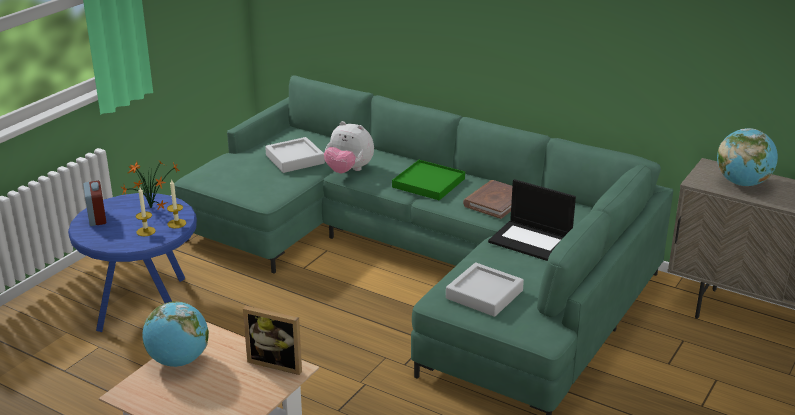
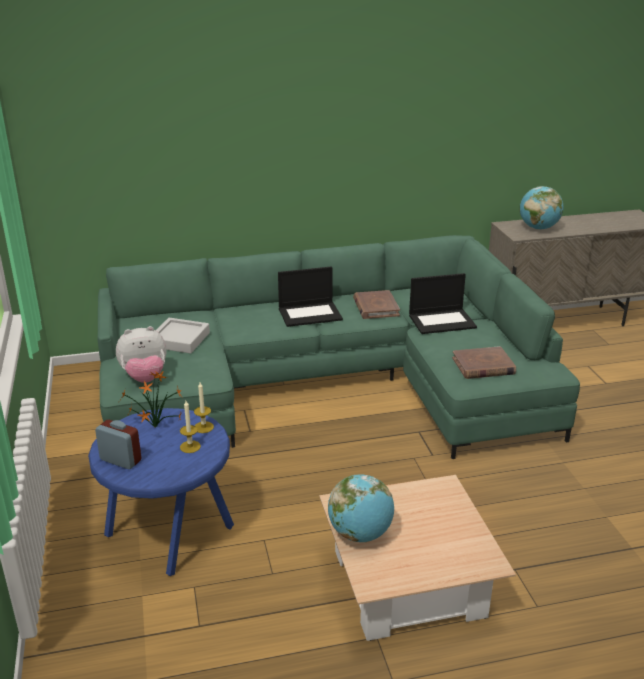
camera: 45 degrees left, 0 degrees up
(277, 362) = (427, 489): picture frame -> none
(348, 171) = (237, 330): plush toy -> plush toy (144, 377)
(429, 183) = (310, 314): green tray -> laptop
(484, 294) = (483, 366): grey tray -> brown book

